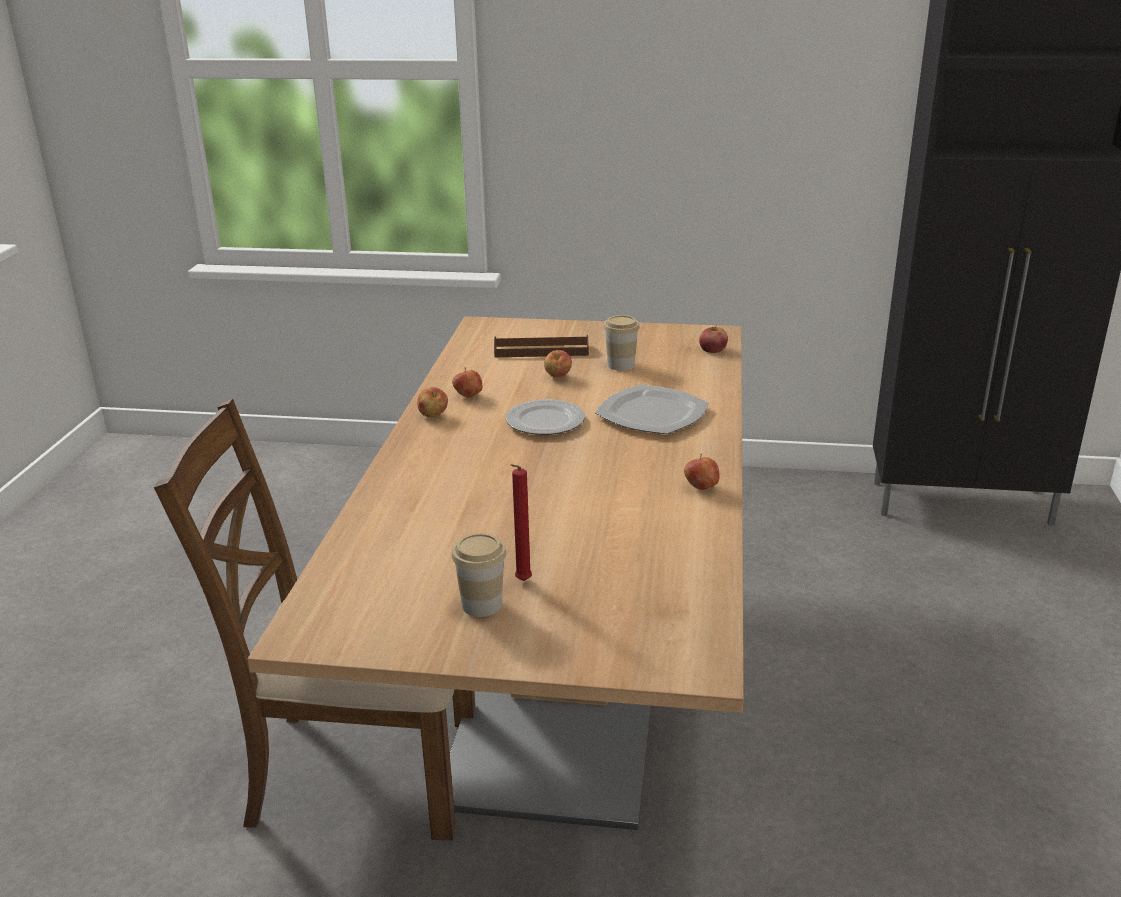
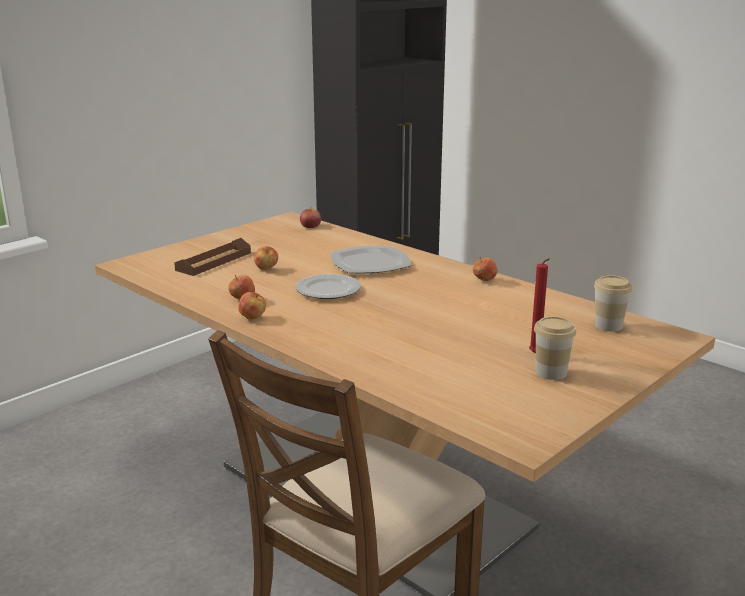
camera: 55 degrees left, 5 degrees down
(621, 365) = (284, 250): cup -> cup (608, 325)

